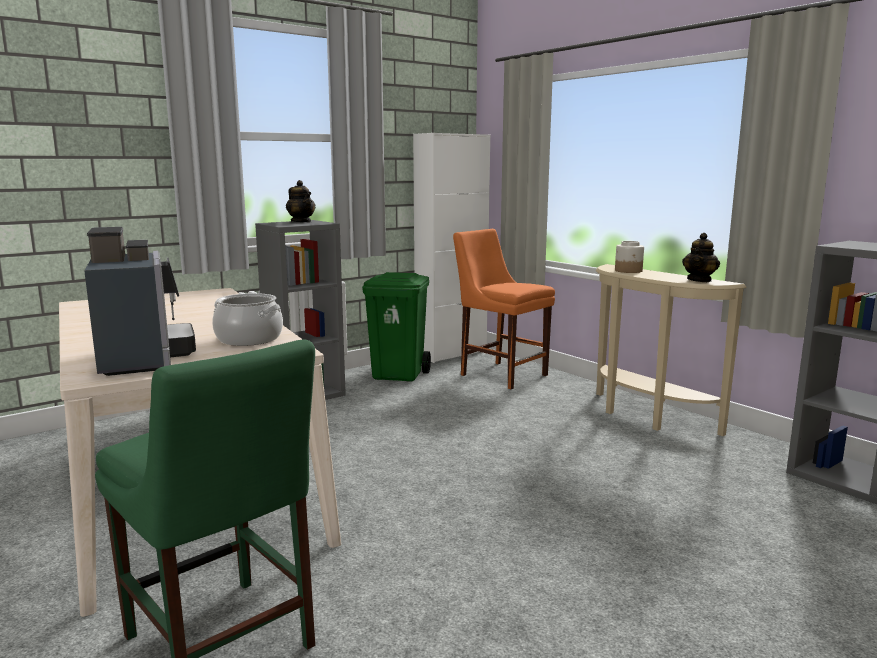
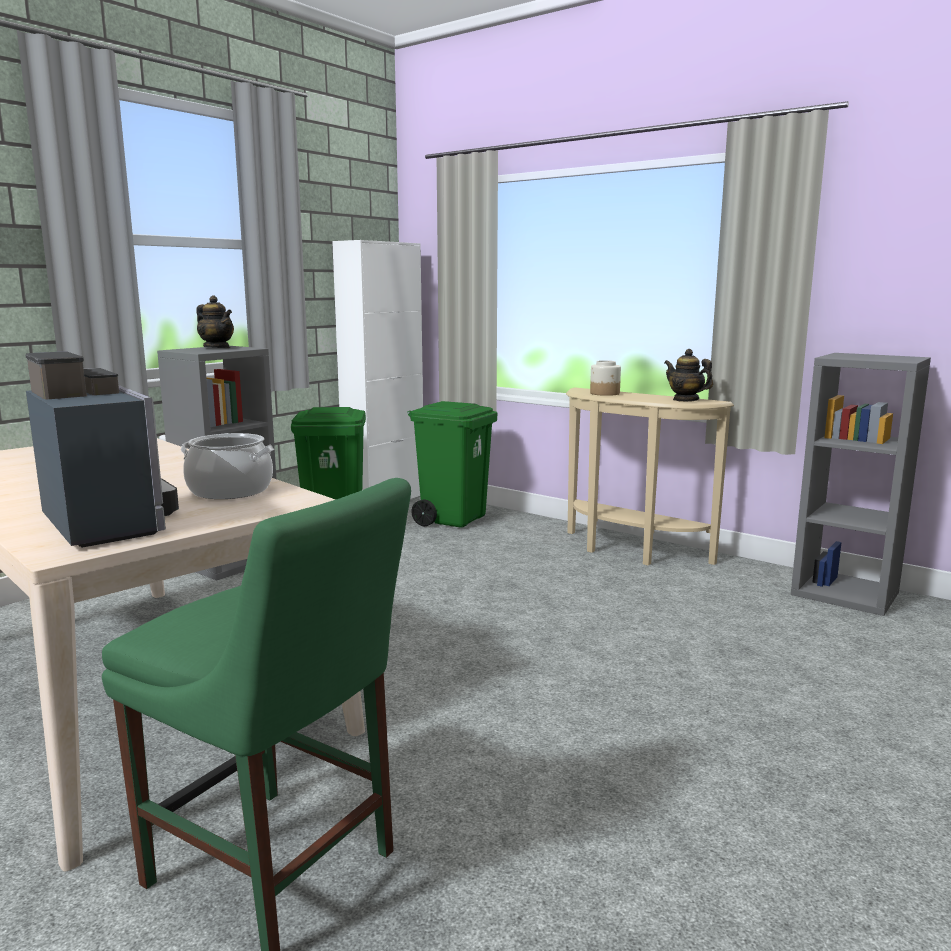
camera: 15 degrees left, 0 degrees up
(500, 374) = (453, 519): orange chair -> green trash can
(699, 280) = (685, 400): teapot -> teapot turned 120 degrees clockwise

